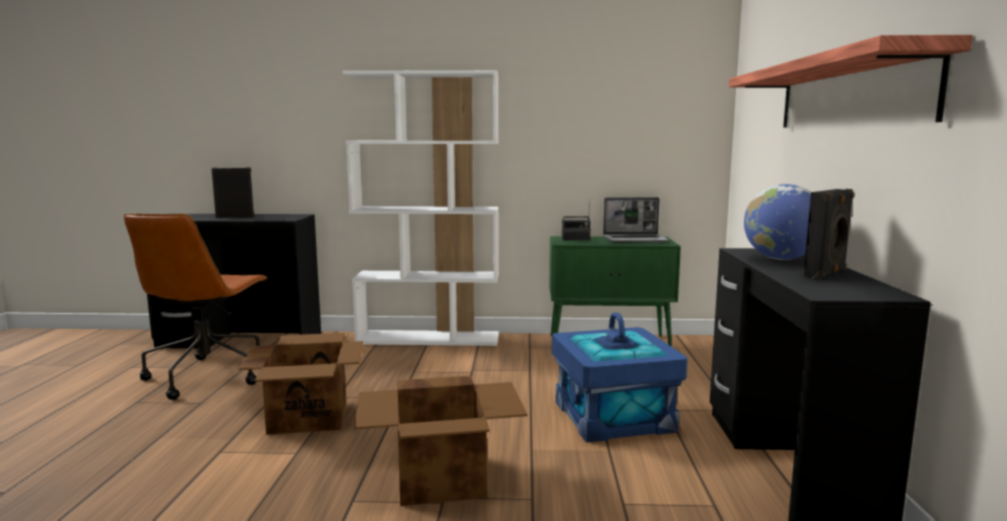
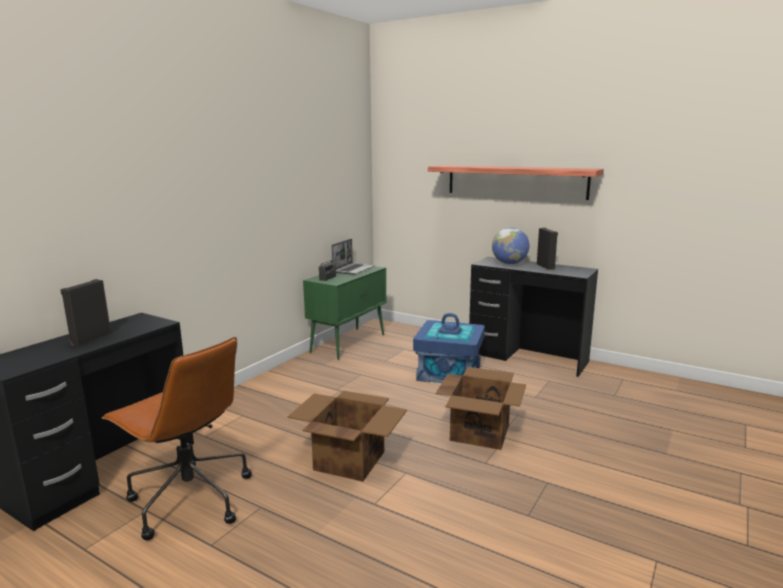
camera: 60 degrees left, 5 degrees up
(429, 338) = (251, 389): white bookcase -> none

